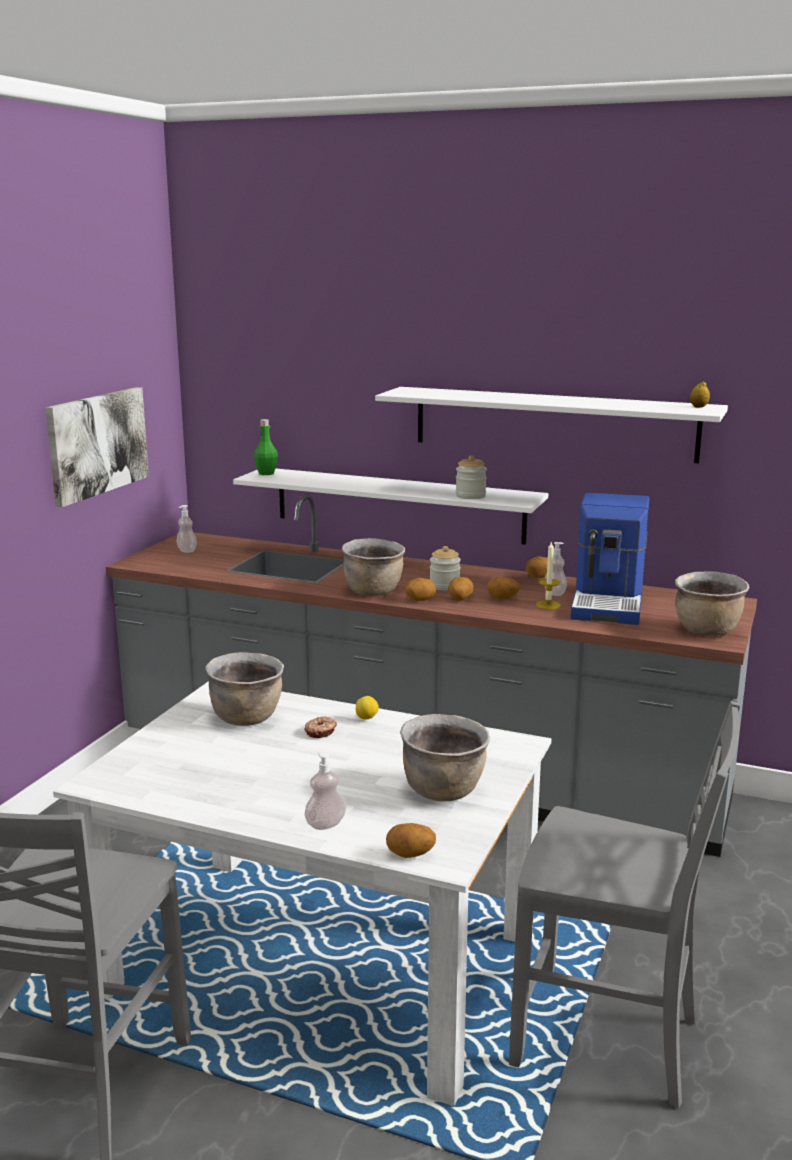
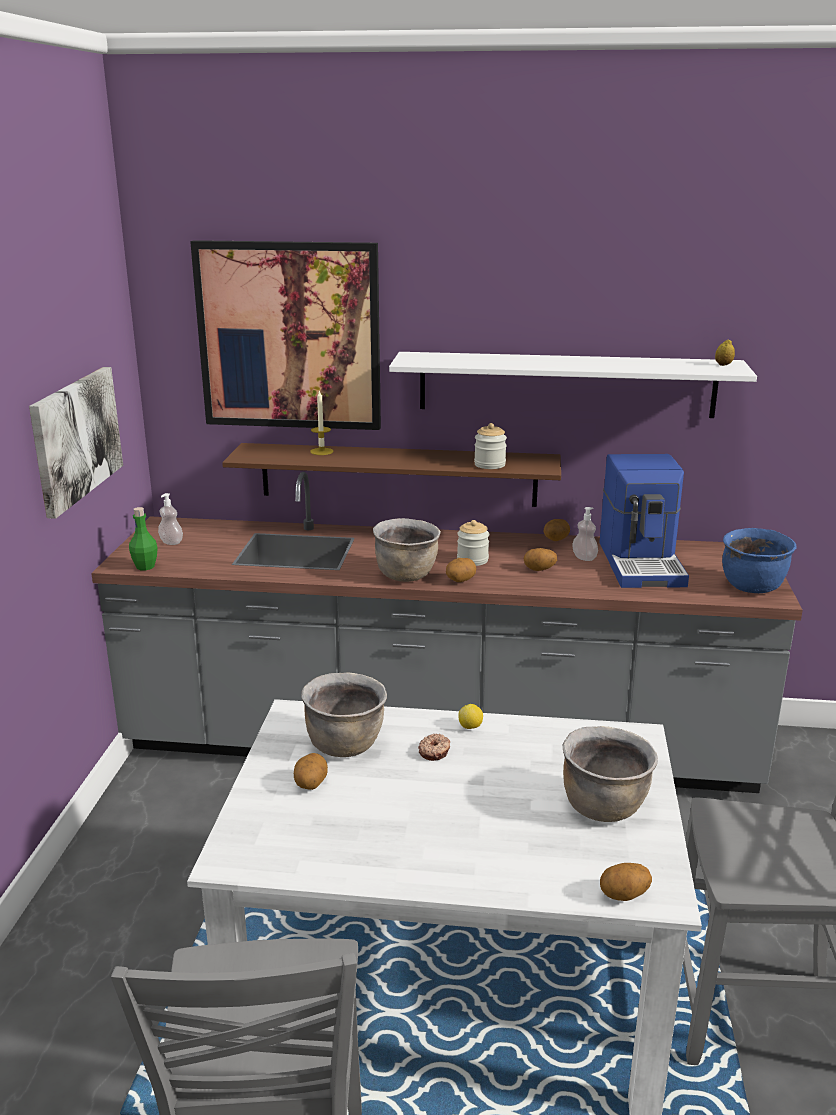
camera: 15 degrees left, 5 degrees up
(266, 473) = (253, 451): green bottle -> green bottle (145, 567)
(305, 369) = (289, 336): none -> picture
(325, 824) = (514, 872): soap dispenser -> none
(398, 505) = (398, 474): white shelf -> brown shelf
(460, 599) = (499, 575): potato -> potato (310, 784)
(548, 605) = (588, 573): candle -> candle (321, 451)
(707, 631) = (752, 587): brown cooking pot -> blue cooking pot

